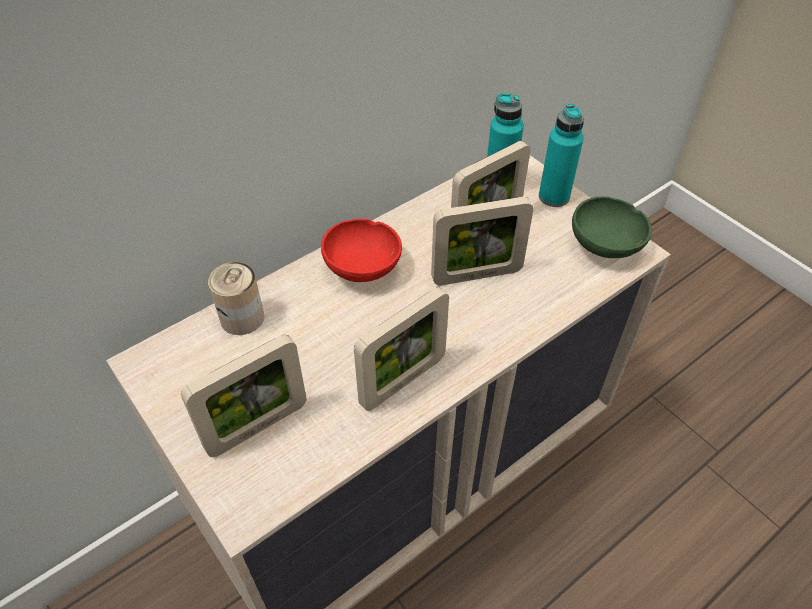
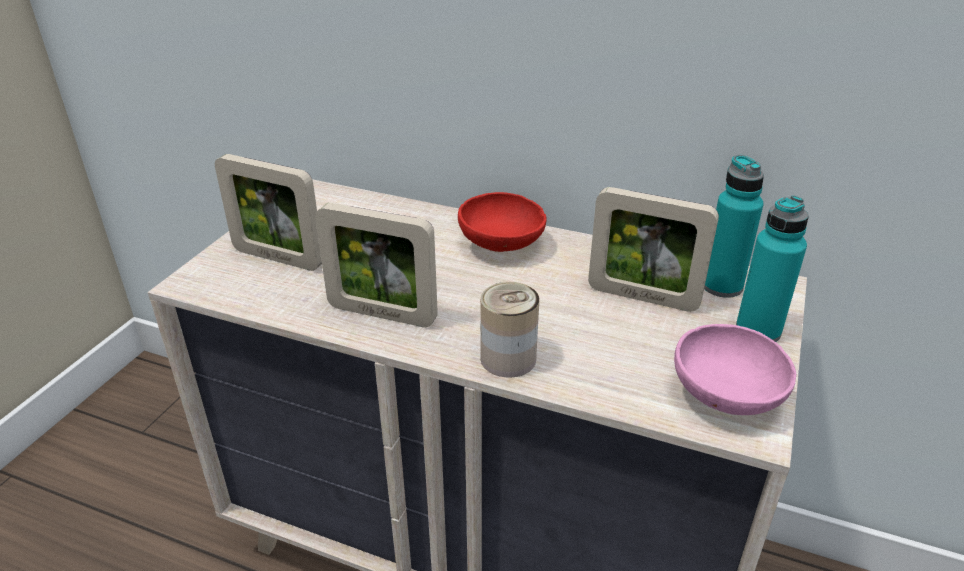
camera: 60 degrees right, 15 degrees down
(242, 318) = (386, 211): can -> can (508, 358)
(476, 275) = (565, 314): picture frame -> none
(606, 246) = (727, 399): green bowl -> pink bowl

